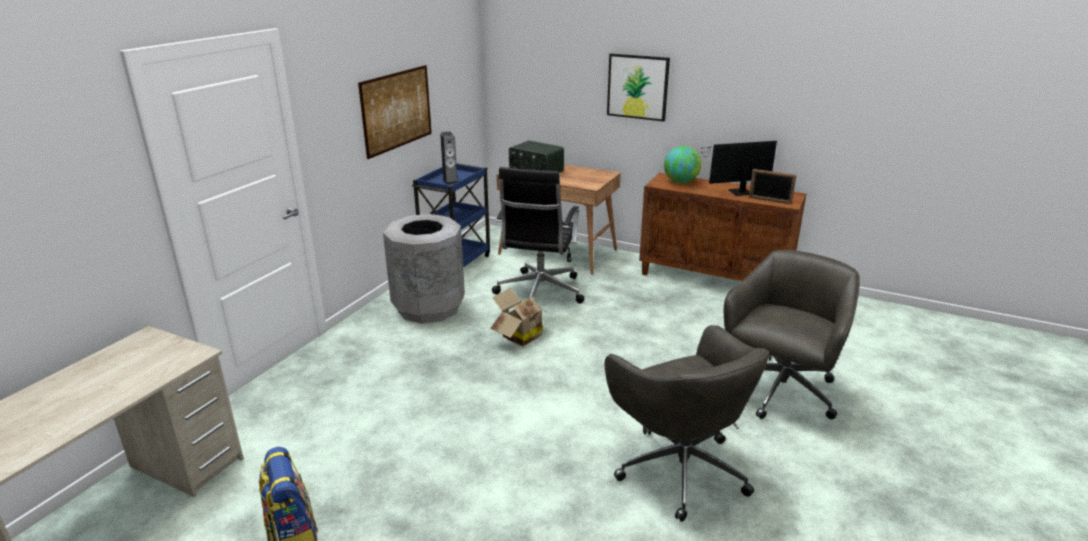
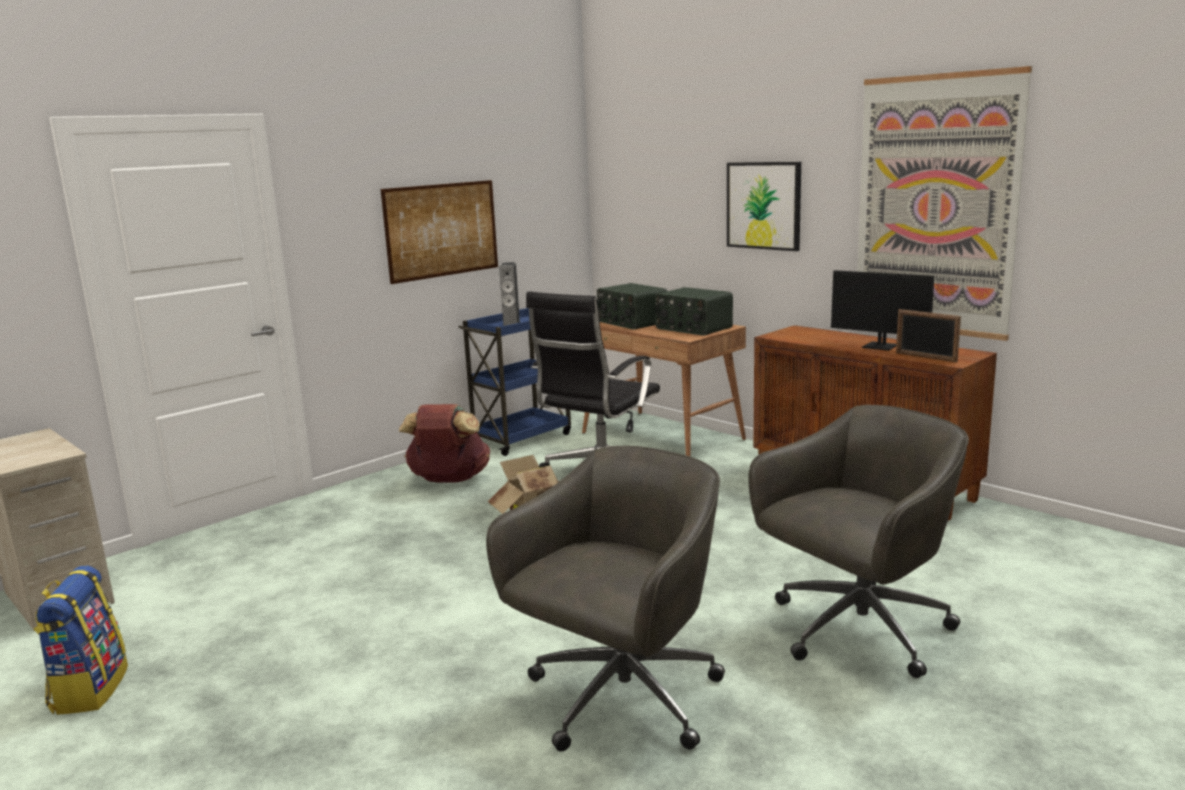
camera: 20 degrees right, 10 degrees down
(428, 308) = (448, 480): grey trash can -> brown backpack
(586, 176) = (693, 328): none -> radio
(679, 467) = (620, 700): grey office chair -> grey office chair turned 135 degrees counterclockwise
(680, 182) = (812, 335): globe -> none
(736, 192) = (884, 347): monitor -> monitor turned 150 degrees counterclockwise
(770, 96) = (935, 206): none -> picture

